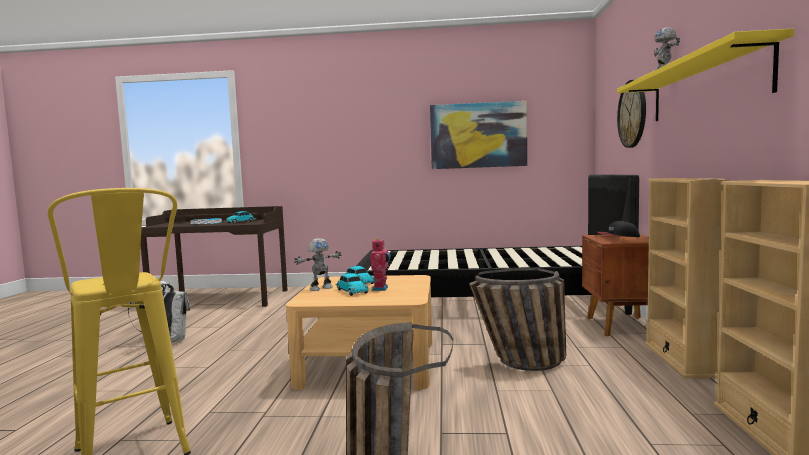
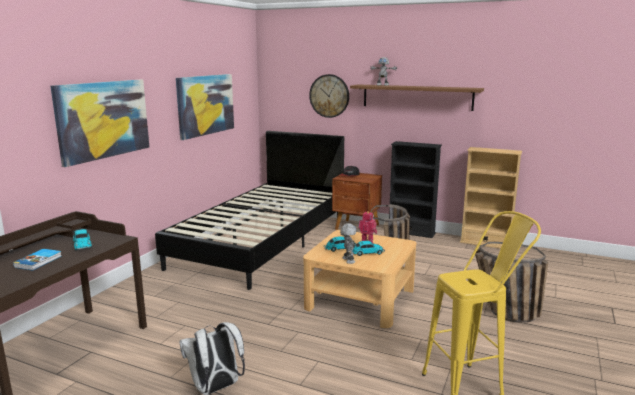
camera: 70 degrees left, 10 degrees up
(335, 140) = (103, 119): none -> picture
(679, 359) = (411, 232): beige bookcase -> black bookcase
(704, 87) = (417, 97): yellow shelf -> brown shelf

